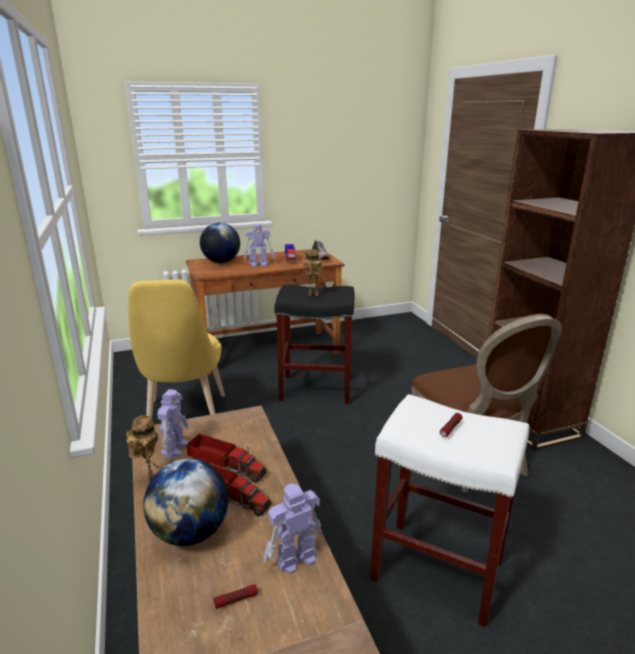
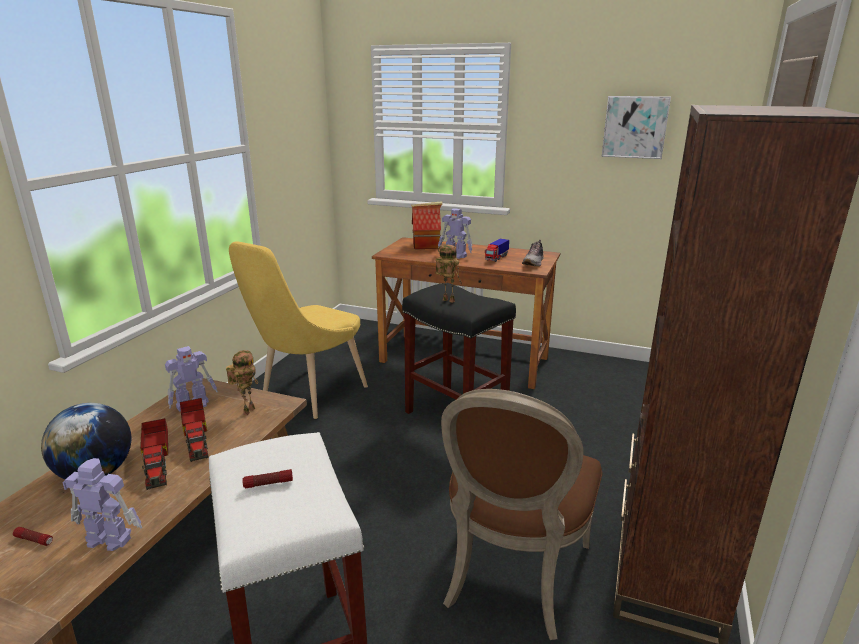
camera: 40 degrees right, 0 degrees up
(149, 480) = (141, 420): toy robot -> toy robot (248, 410)
(221, 262) = (427, 245): globe -> toy house
(355, 148) = (635, 127): none -> picture

